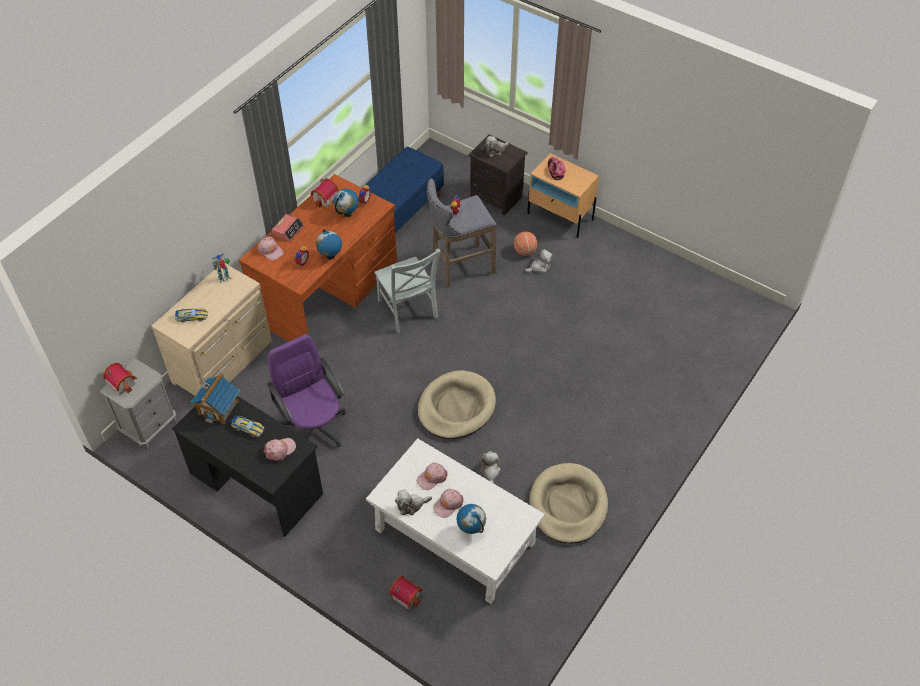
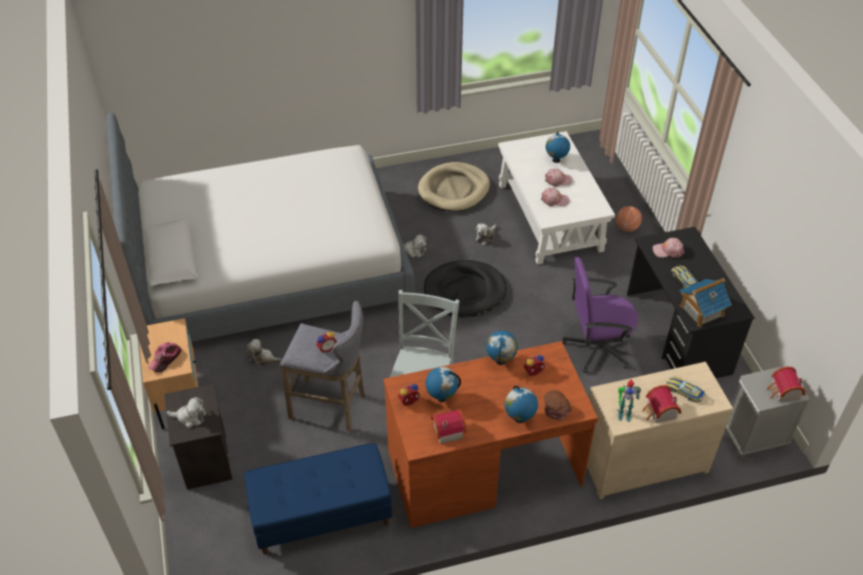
camera: 140 degrees left, 5 degrees down
(270, 250) = (556, 406): pink cap -> brown cap
(288, 230) = (519, 419): alarm clock -> globe
(314, 427) = (596, 347): purple office chair -> purple office chair turned 75 degrees clockwise
(407, 595) = (613, 206): toy house -> toy house (659, 413)
(411, 505) = (585, 193): plush toy -> plush toy (414, 250)
(456, 407) = (465, 291): beige dog bed -> black dog bed
(524, 251) = (255, 382): basketball -> basketball (627, 227)
(618, 329) = (271, 268): none -> bed

